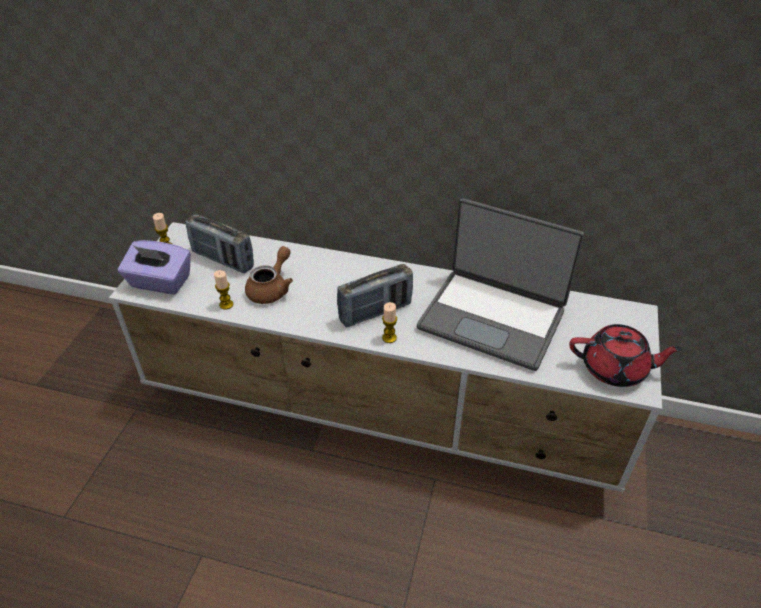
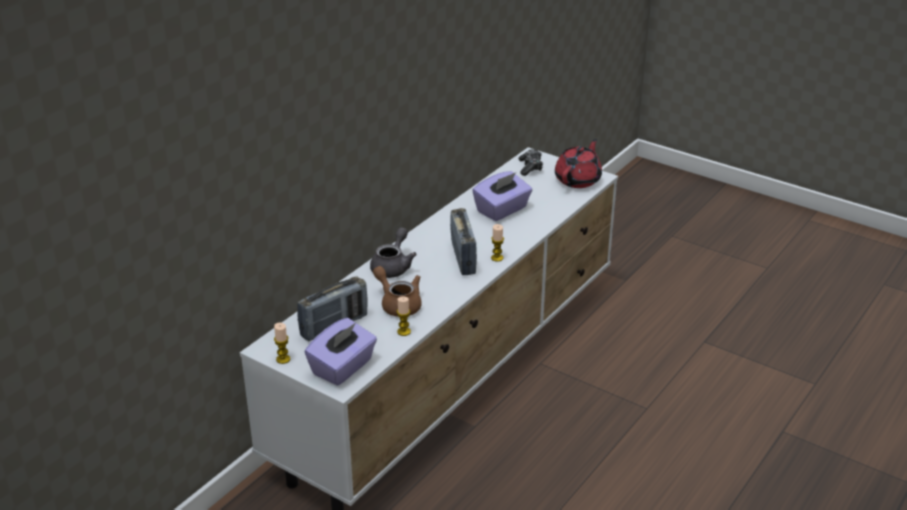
camera: 70 degrees left, 10 degrees down
(335, 268) = (393, 266): none -> grey teapot
(492, 318) = (502, 210): laptop -> purple tissue box
(608, 319) = (530, 167): none -> game controller

